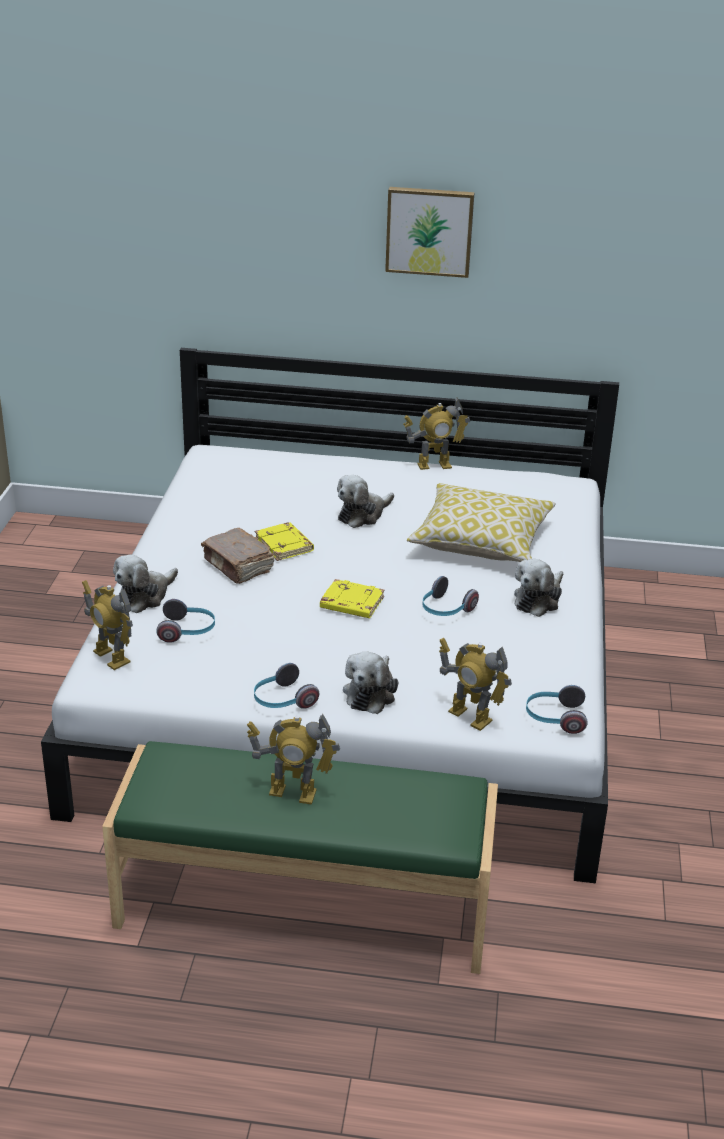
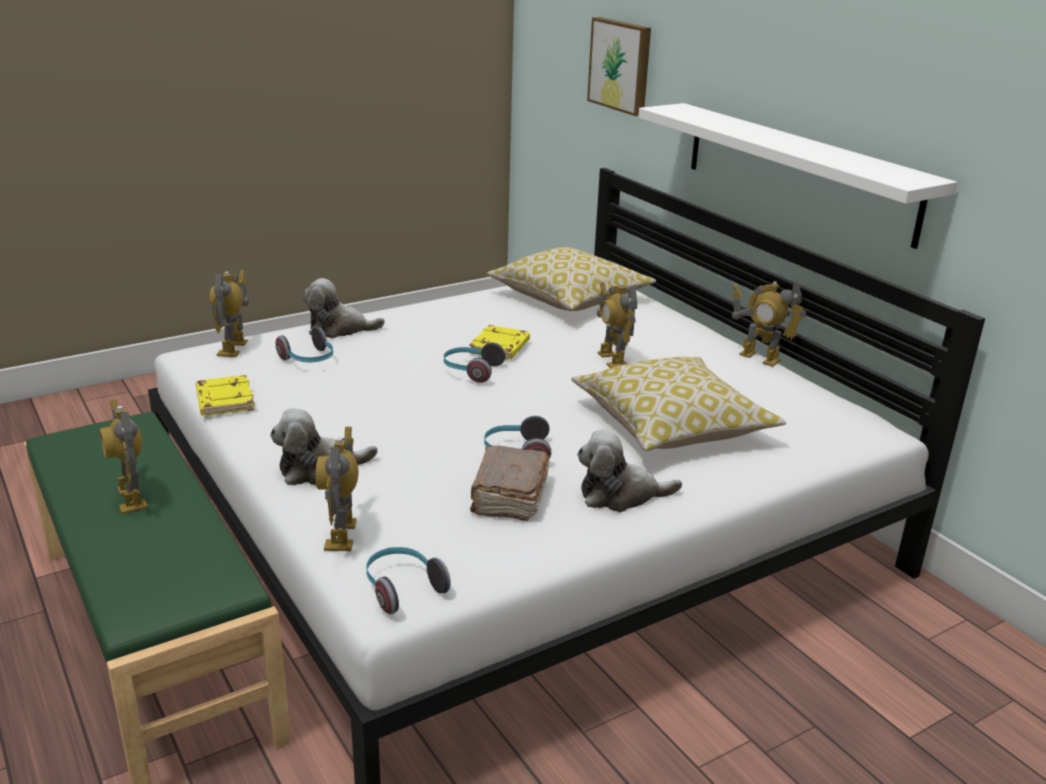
camera: 50 degrees right, 5 degrees down
(238, 566) = (437, 343): brown book -> brown book (508, 497)
(239, 480) = (569, 298): none -> pillow
(282, 700) = (254, 434): headphones -> headphones (471, 371)
(351, 604) = (454, 406): yellow book -> yellow book (224, 401)
(363, 515) = (612, 360): plush toy -> toy robot
(423, 311) = (797, 170): none -> white shelf
(429, 231) = (815, 67): picture -> picture (621, 65)

